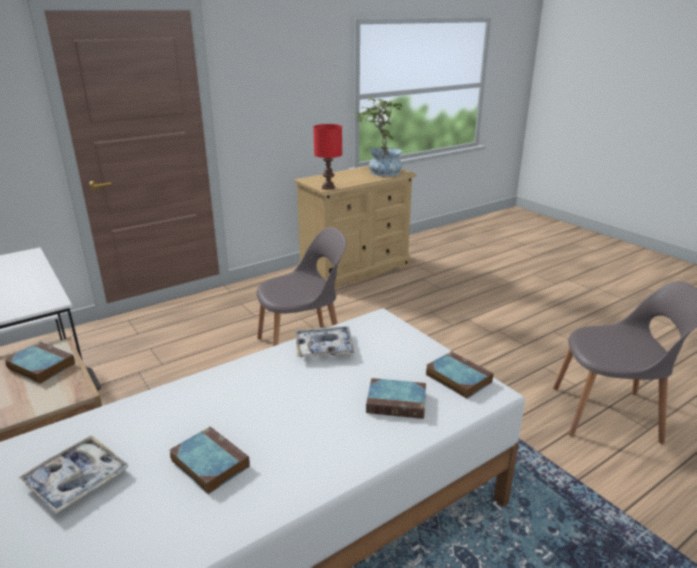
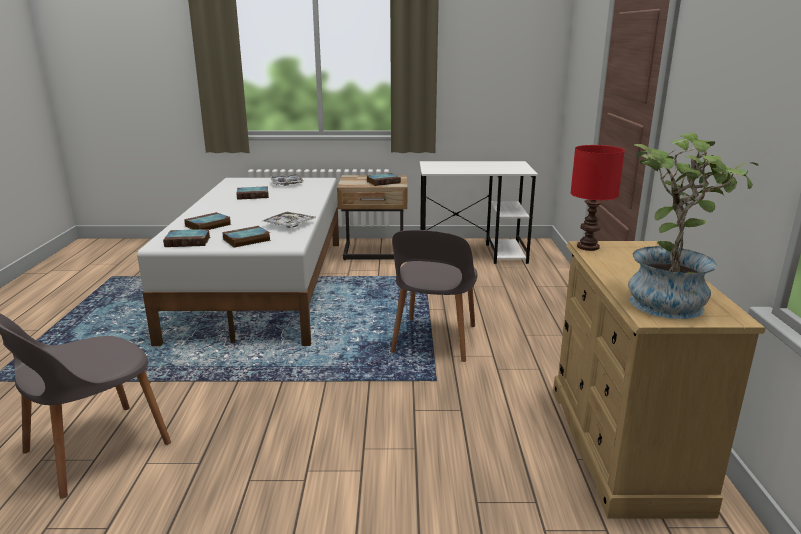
camera: 125 degrees right, 5 degrees down
(403, 346) = (246, 240): none -> book

